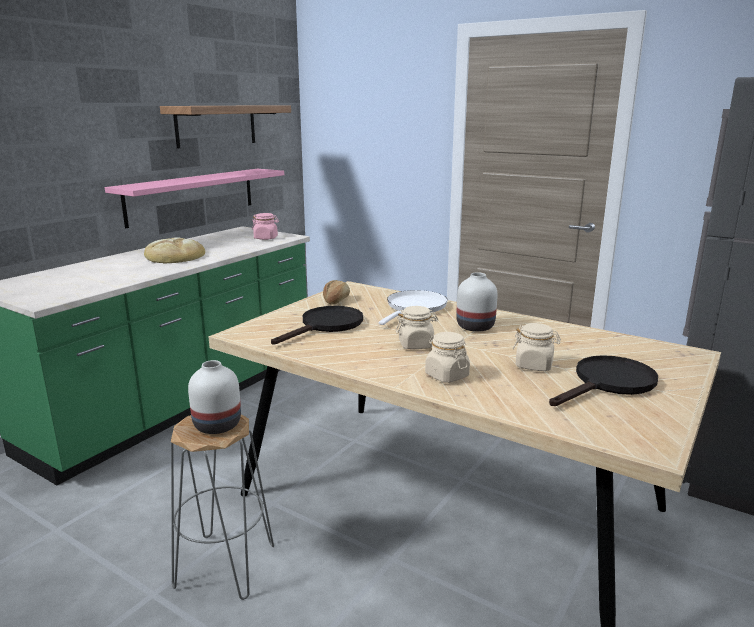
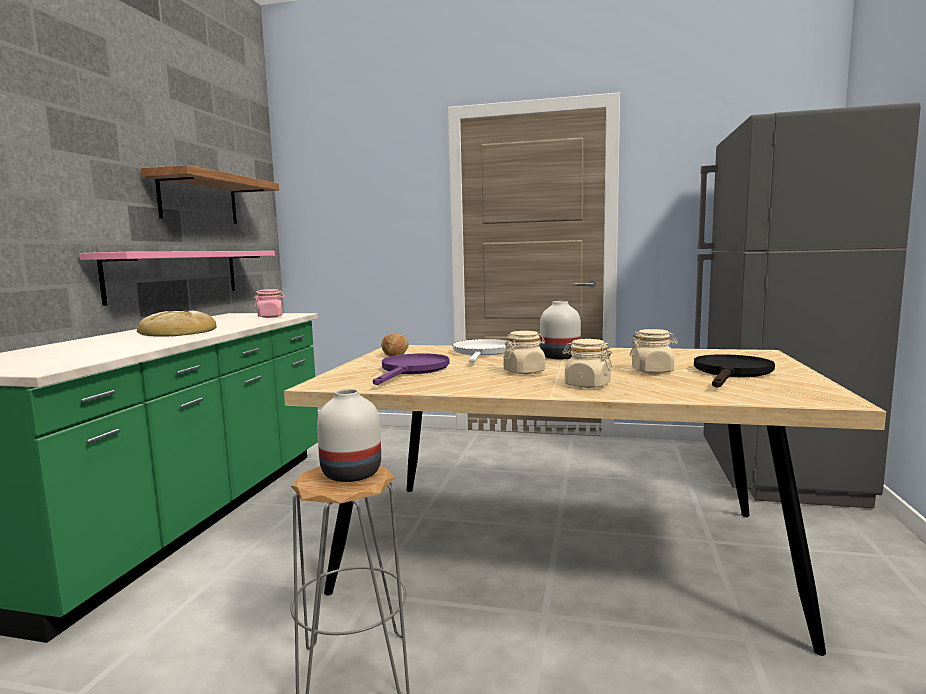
camera: 20 degrees left, 10 degrees down
(326, 326) = (412, 370): black frying pan -> purple frying pan

